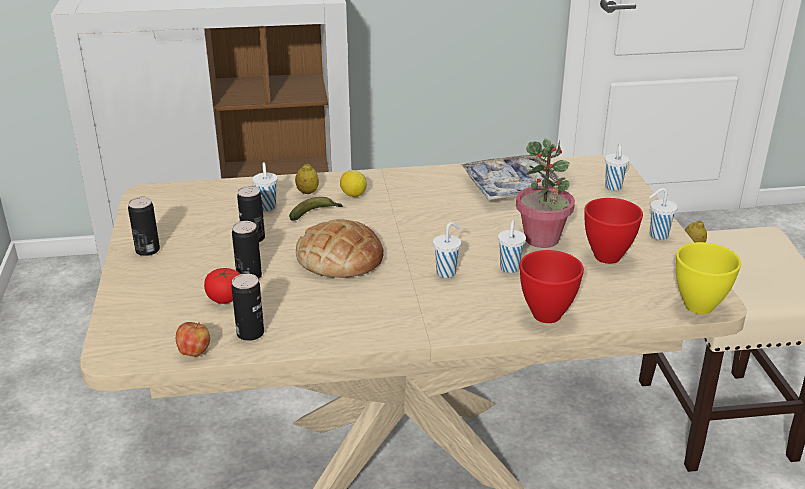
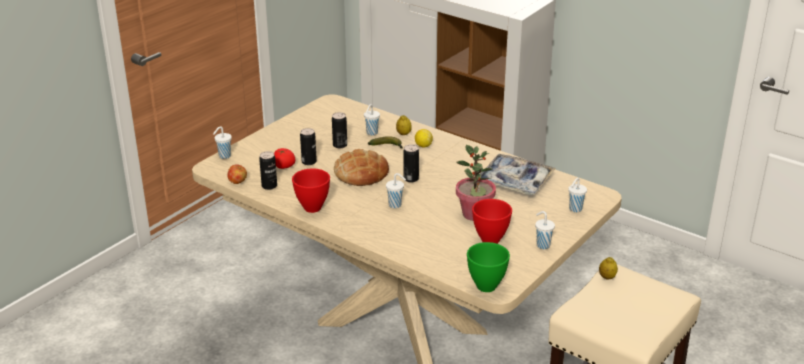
camera: 45 degrees right, 0 degrees up
(147, 250) = (289, 129): can -> can (411, 179)
(509, 269) = (428, 219): white cup -> white cup (224, 156)
(548, 314) = (404, 248): red bowl -> red bowl (313, 208)
(700, 307) = (486, 287): yellow bowl -> green bowl

